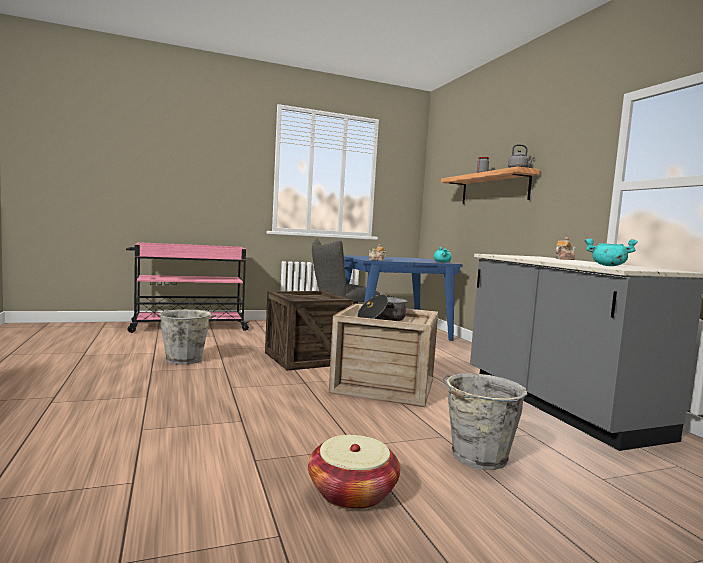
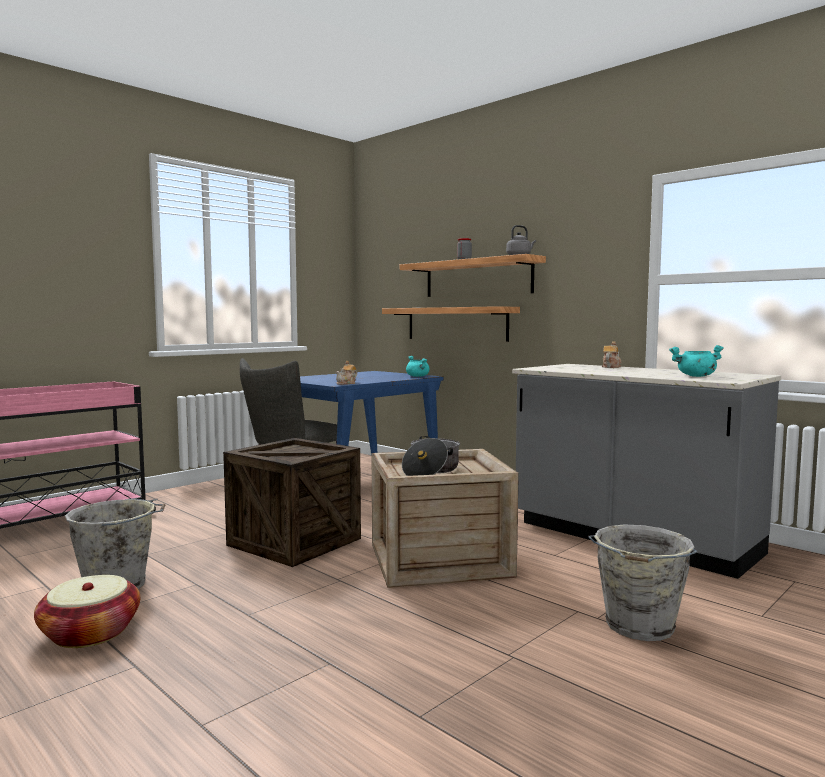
camera: 25 degrees left, 0 degrees up
(352, 492) = (579, 718): basket -> basket (90, 633)
(478, 224) = (456, 323): none -> shelf

